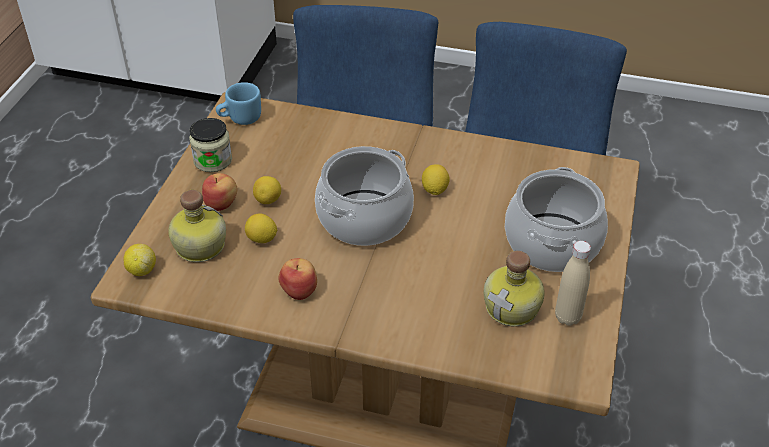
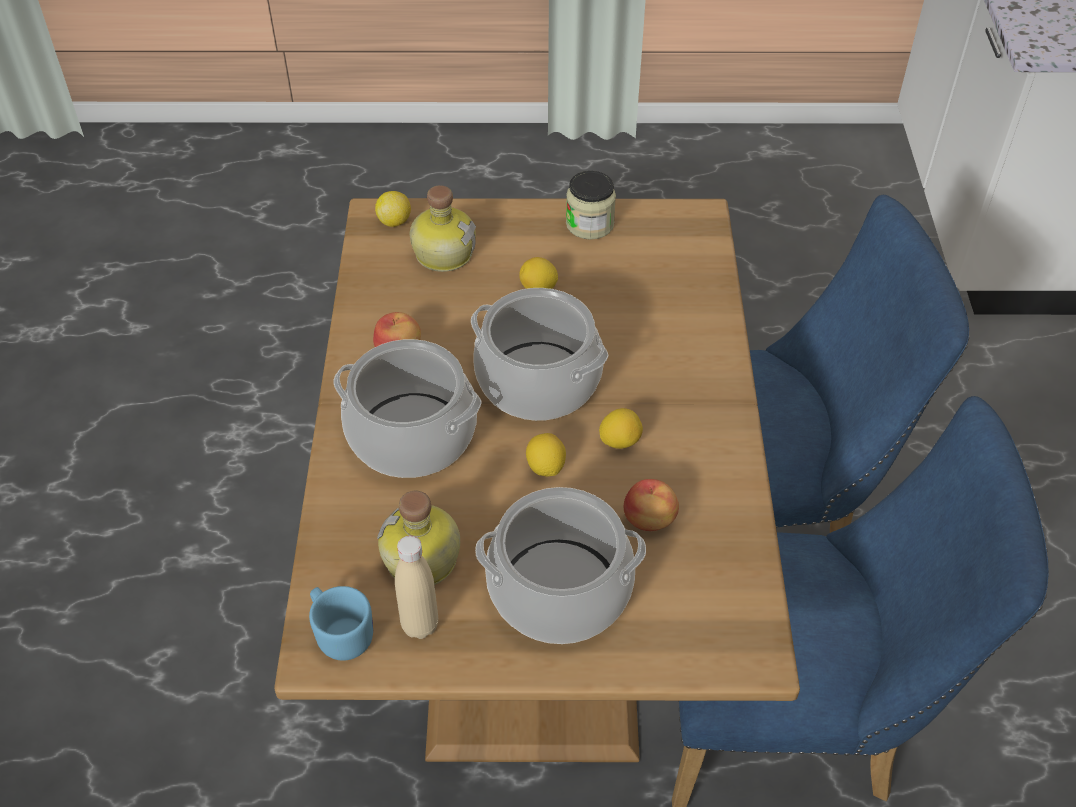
camera: 75 degrees right, 5 degrees up
(221, 203) = (518, 251): apple -> apple (649, 520)
(240, 119) = (677, 225): blue mug -> blue mug (341, 633)
(262, 239) = (470, 299): lemon -> lemon (545, 467)
(392, 295) = (412, 435): none -> cooking pot

